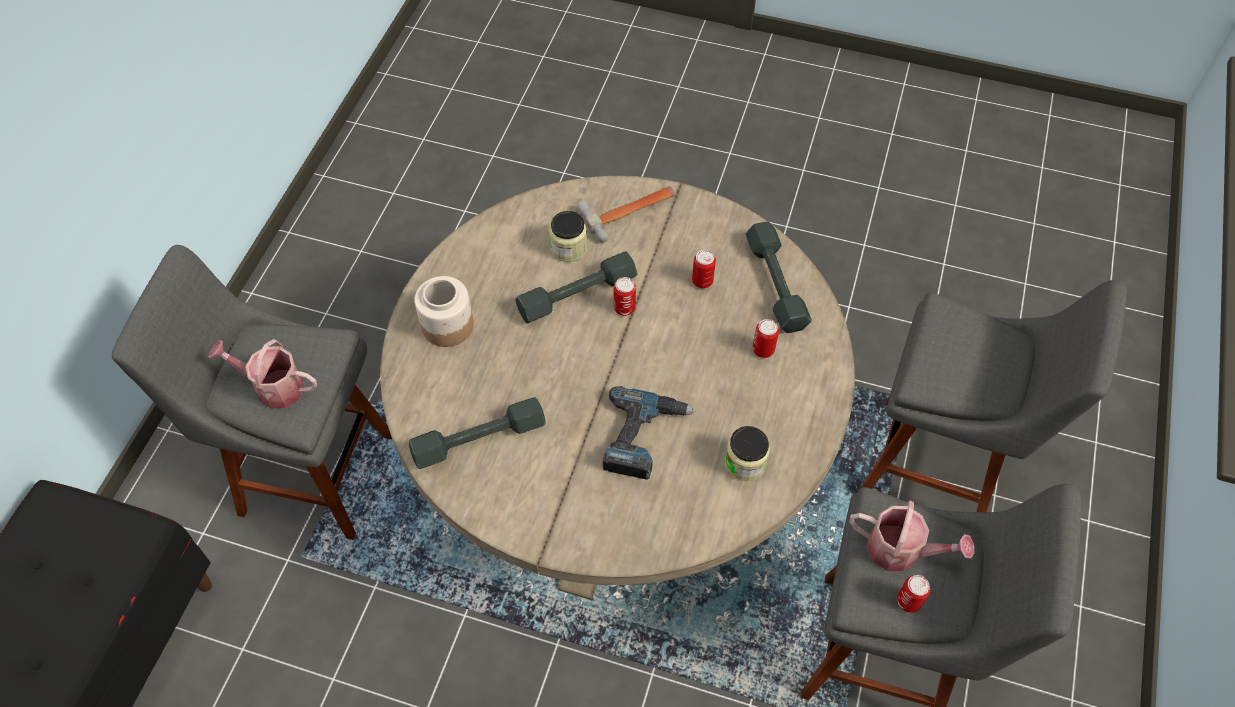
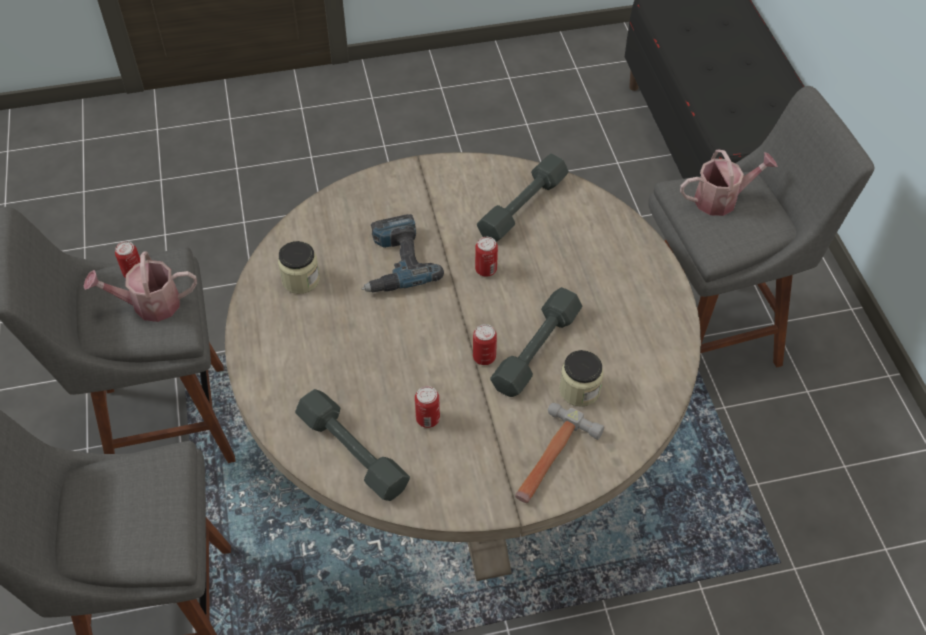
camera: 150 degrees right, 5 degrees down
(447, 326) = (623, 271): jar -> none
(763, 350) = (332, 379): can -> can (486, 270)

